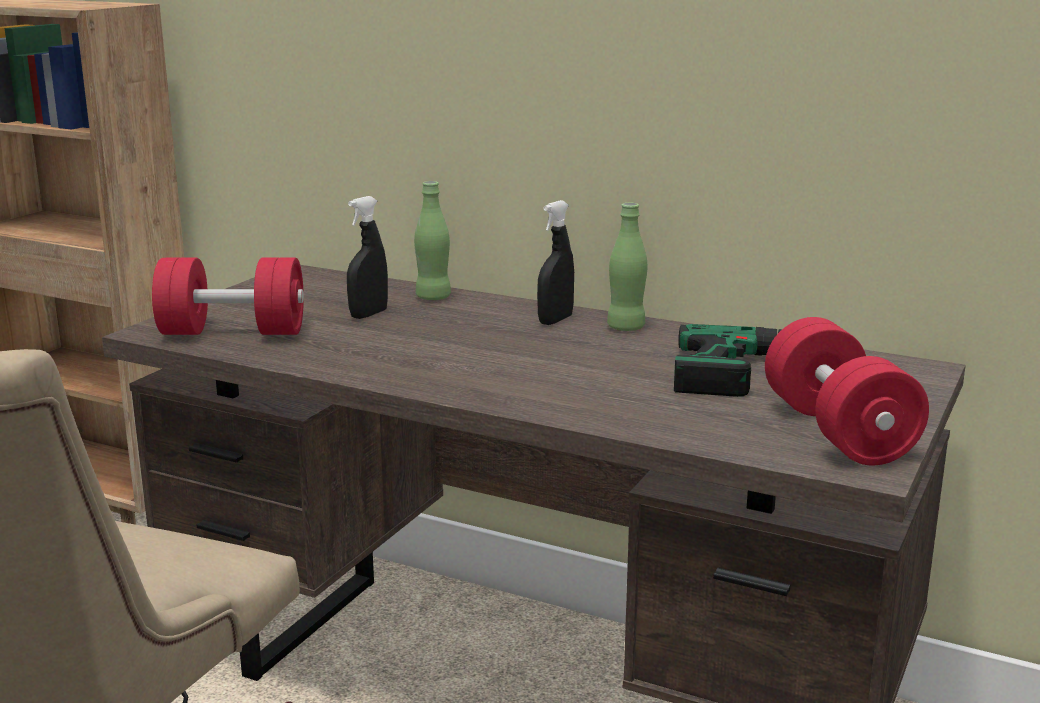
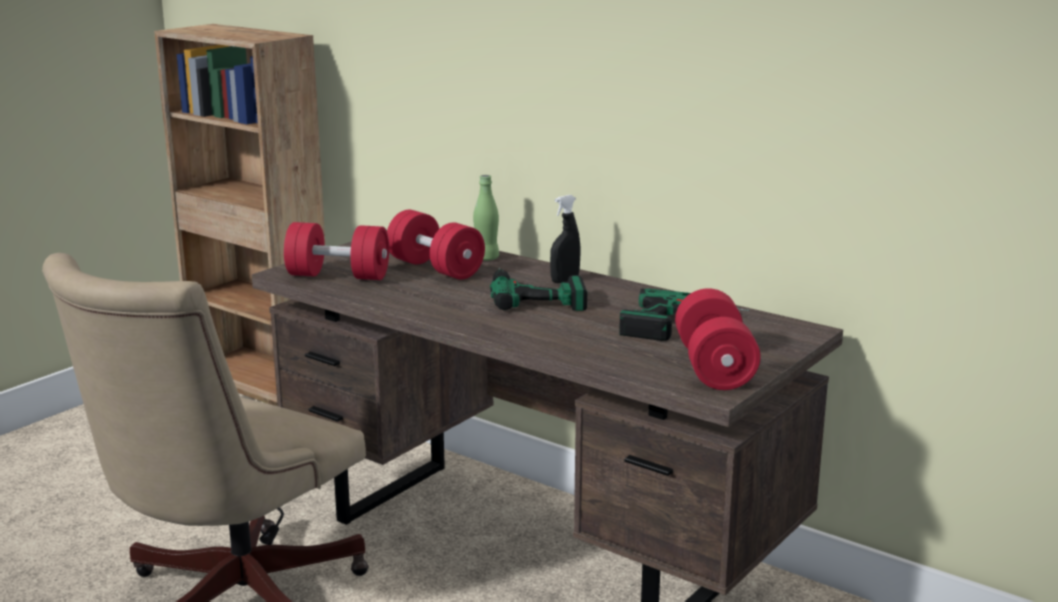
camera: 10 degrees right, 0 degrees up
(368, 314) = (435, 268): black spray bottle -> red dumbbell
(525, 341) = (535, 294): none -> power drill
(626, 327) = (612, 288): green bottle -> none

